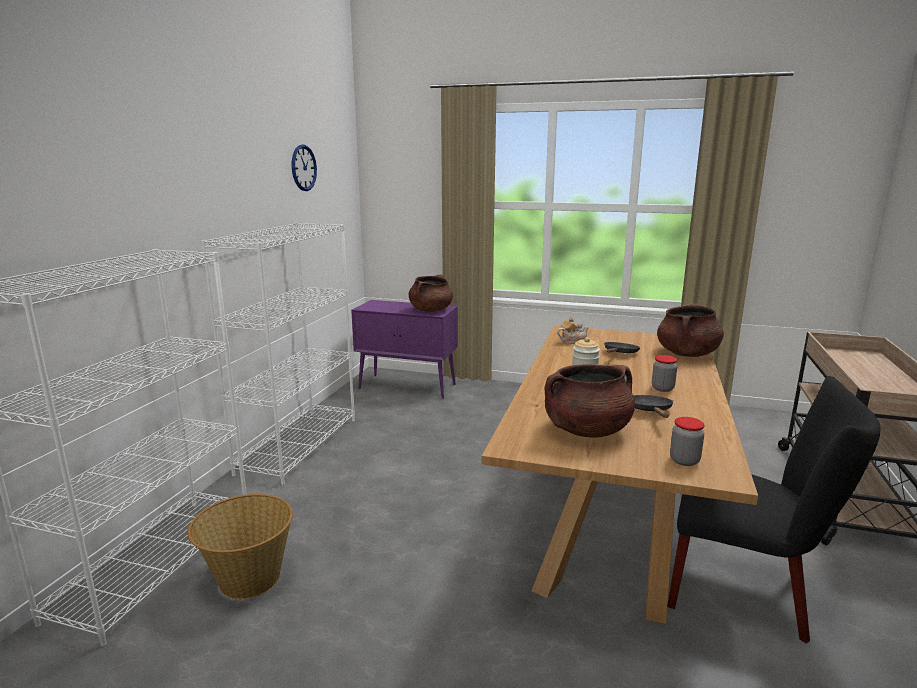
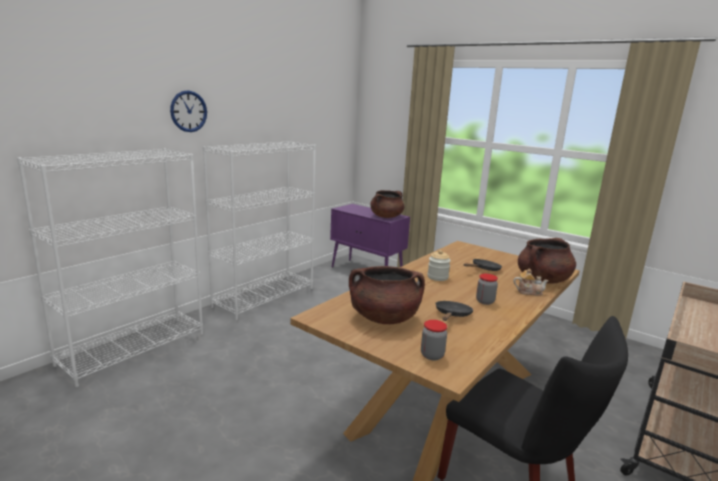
camera: 20 degrees right, 0 degrees up
(248, 579) = (174, 372): basket -> none
(303, 168) = (302, 102): wall clock -> wall clock (188, 111)
(572, 341) = (456, 254): teapot -> teapot (528, 292)

